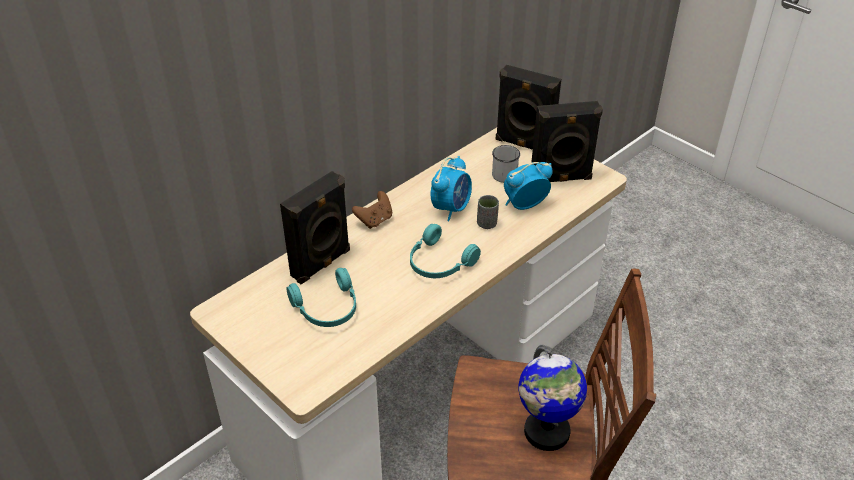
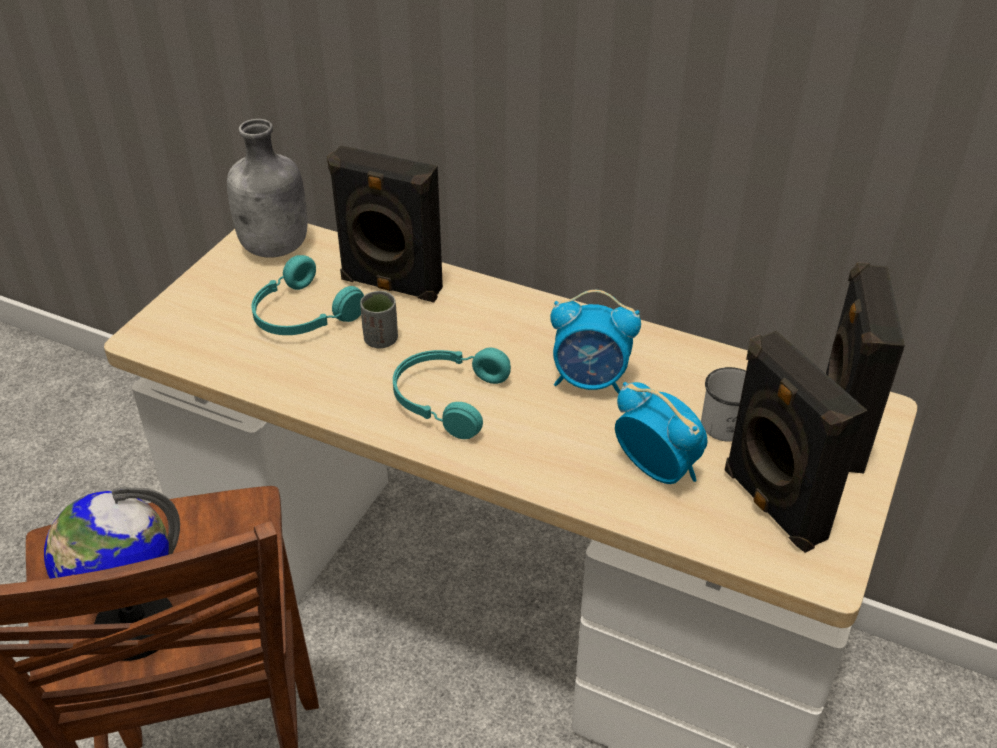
camera: 70 degrees right, 0 degrees up
(244, 309) = (276, 248): none -> grey bottle
(375, 220) = (511, 308): brown game controller -> none
(487, 224) = (575, 432): grey cup -> grey cup (381, 340)

